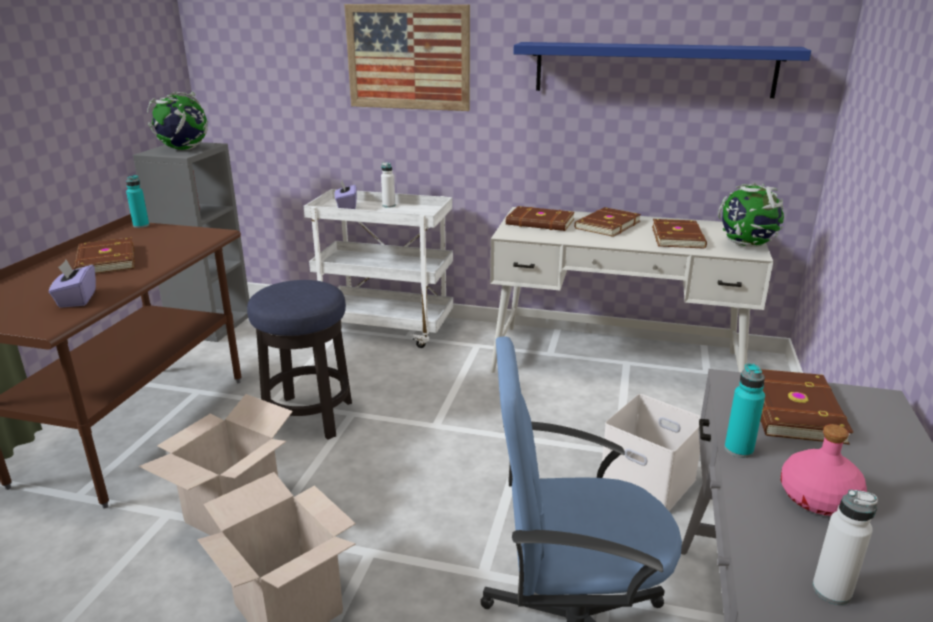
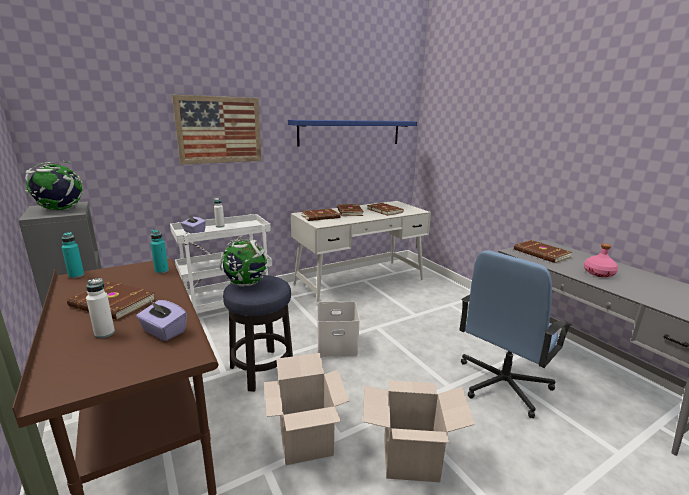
camera: 45 degrees left, 5 degrees down
(650, 481) = (441, 320): white storage box -> white storage box (337, 344)
(738, 449) = (559, 269): turquoise bottle -> turquoise bottle (161, 271)
(746, 245) = (411, 208): globe -> globe (245, 283)
(831, 591) = (650, 293): white bottle -> white bottle (104, 333)

